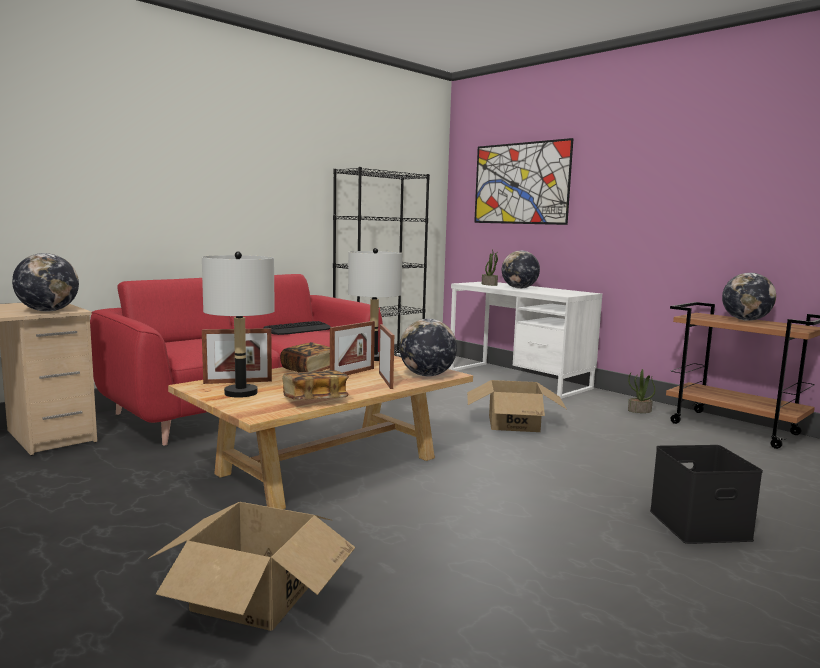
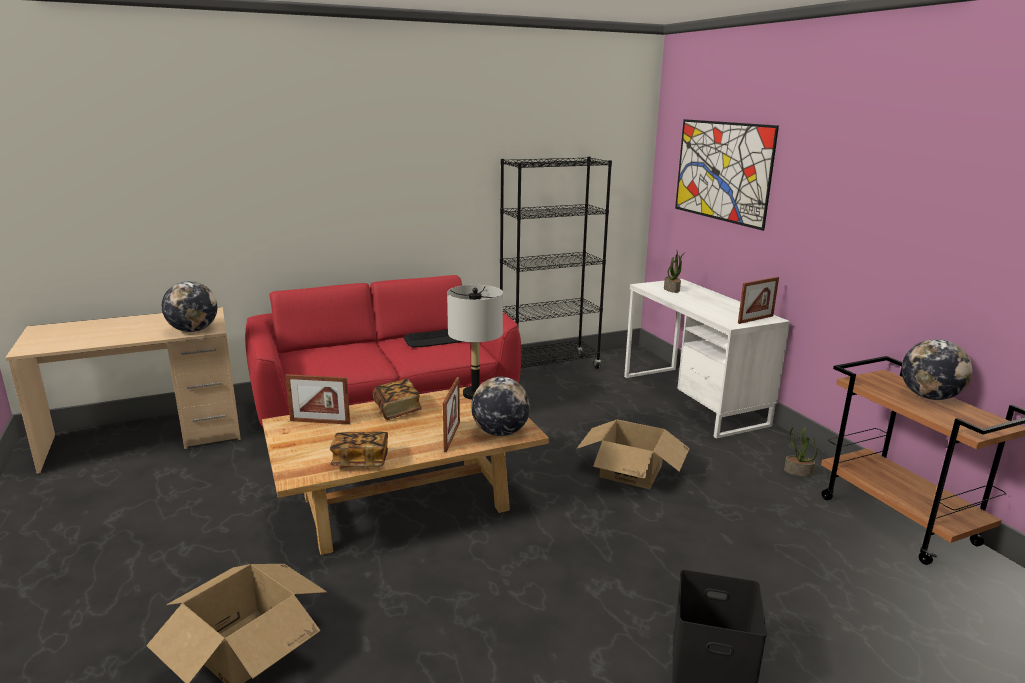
camera: 20 degrees right, 10 degrees up
(241, 393) = (308, 441): grey table lamp -> none
(352, 373) = (432, 420): picture frame -> picture frame (755, 319)
(519, 288) = (697, 302): globe -> none

